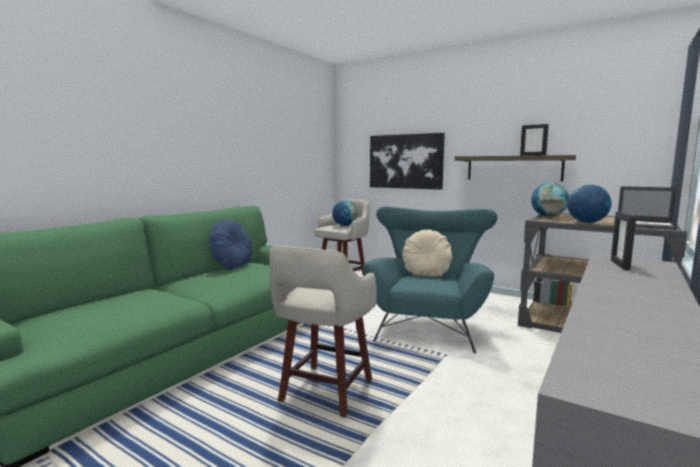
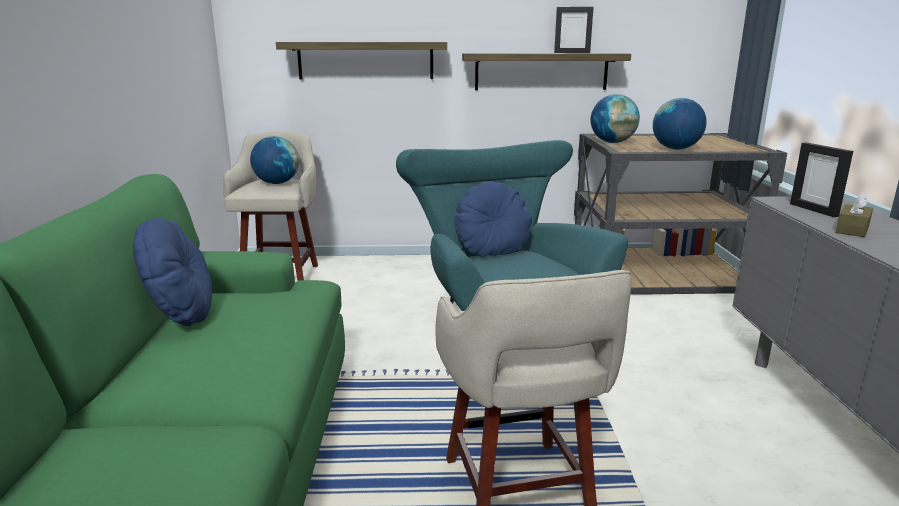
camera: 35 degrees left, 10 degrees up
(405, 161) = (365, 60): picture -> shelf
(426, 275) = (492, 253): beige pillow -> blue pillow
(614, 276) = (852, 229): none -> brown tissue box
(645, 225) = (733, 147): laptop -> none

